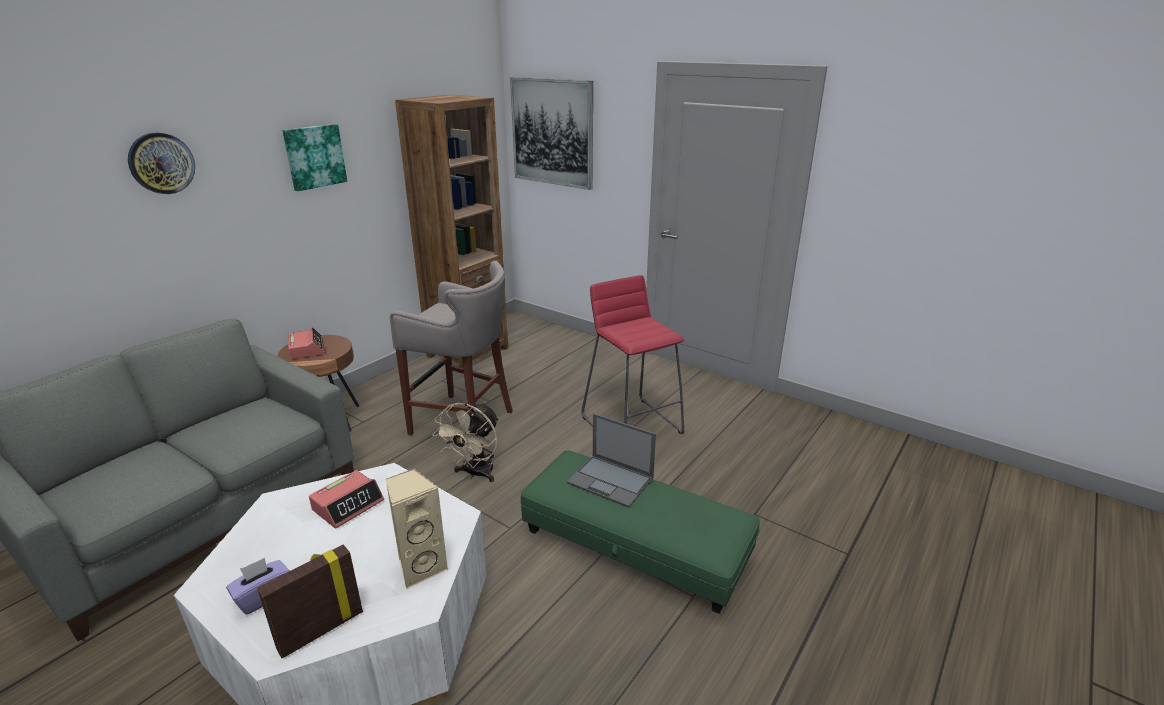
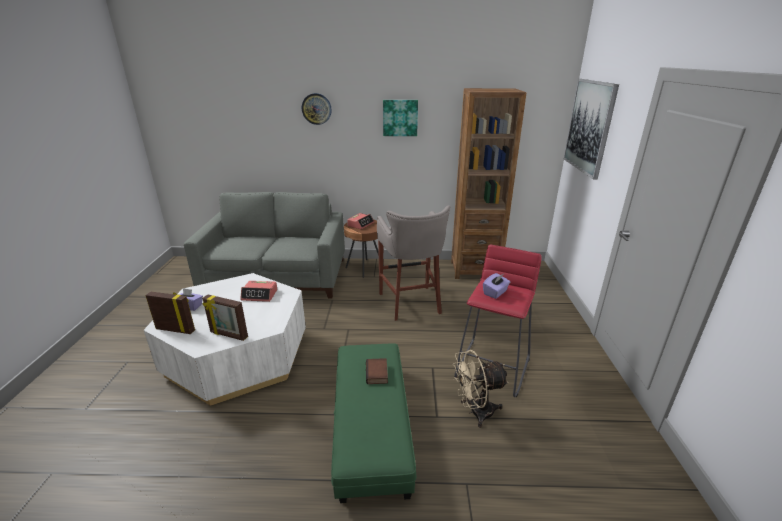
camera: 55 degrees right, 0 degrees up
(421, 567) = (228, 335): beige speaker -> picture frame
(475, 474) = (372, 331): beige fan -> beige fan (475, 412)
(611, 481) = (377, 374): laptop -> book
(635, 332) = (495, 293): none -> purple tissue box

